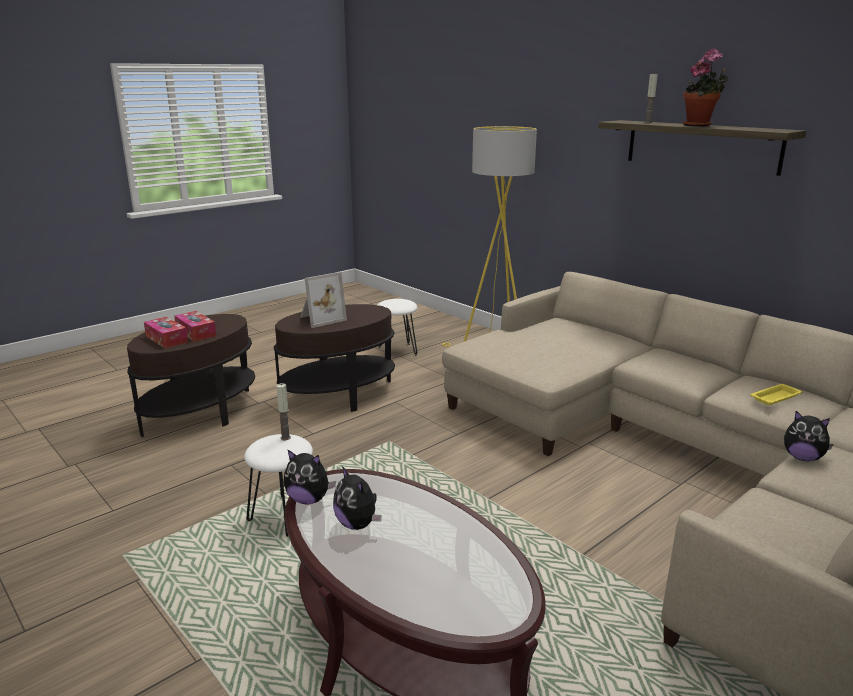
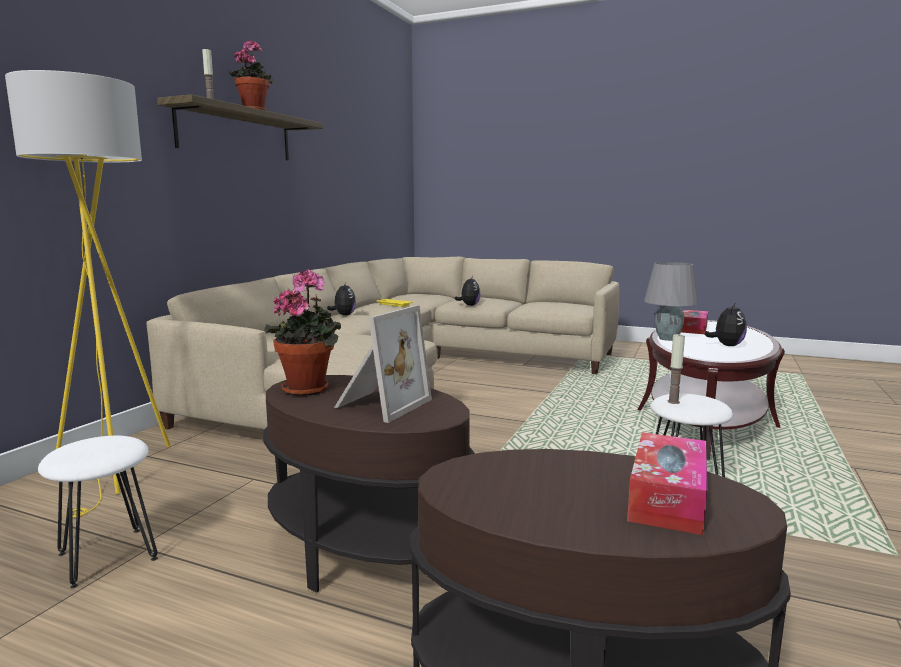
camera: 115 degrees left, 10 degrees down
(196, 332) = (586, 481): tissue box -> tissue box (693, 329)
(309, 499) = (738, 357): plush toy -> plush toy (343, 315)
(321, 319) = (379, 404): picture frame -> picture frame turned 90 degrees clockwise
(365, 310) = (309, 388): none -> potted plant
(425, 499) = (668, 339): none -> grey table lamp

